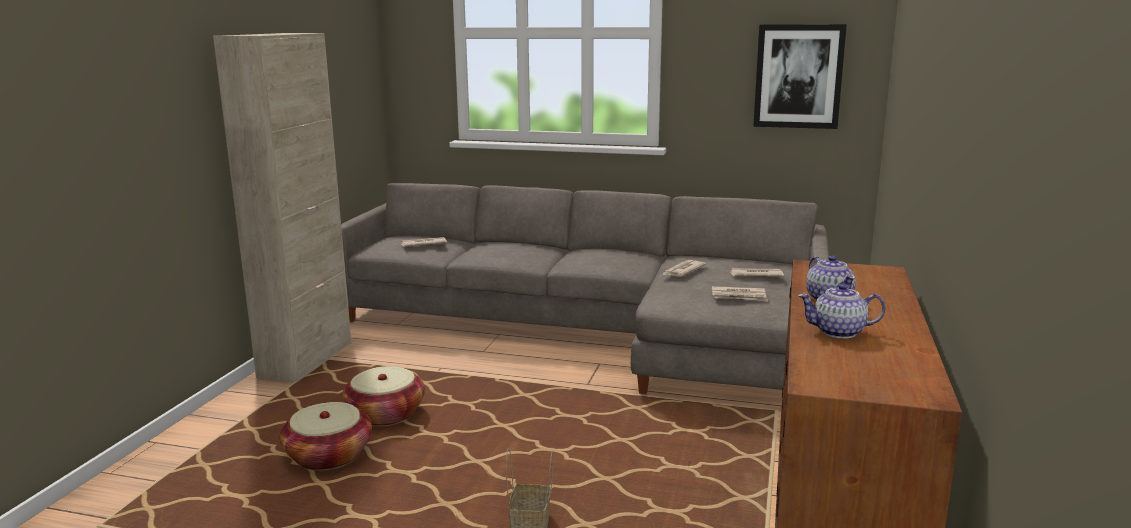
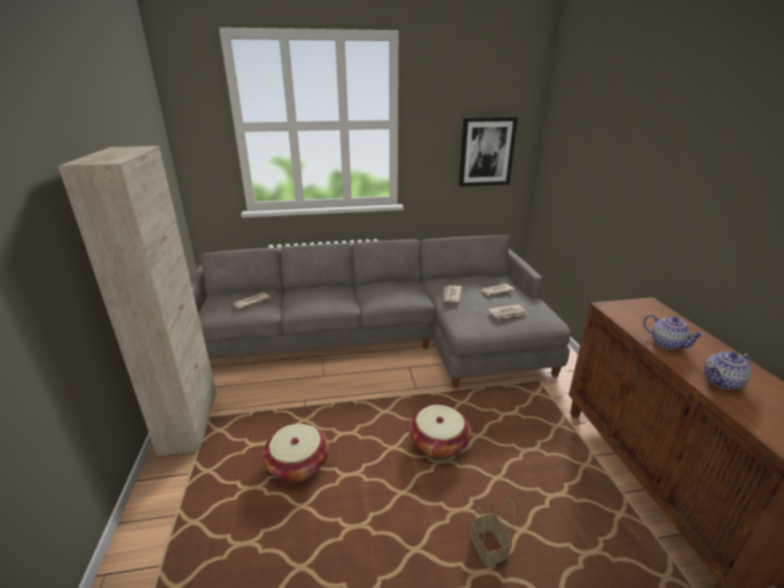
camera: 25 degrees left, 10 degrees up
(328, 456) = (284, 530): basket -> basket (438, 443)

